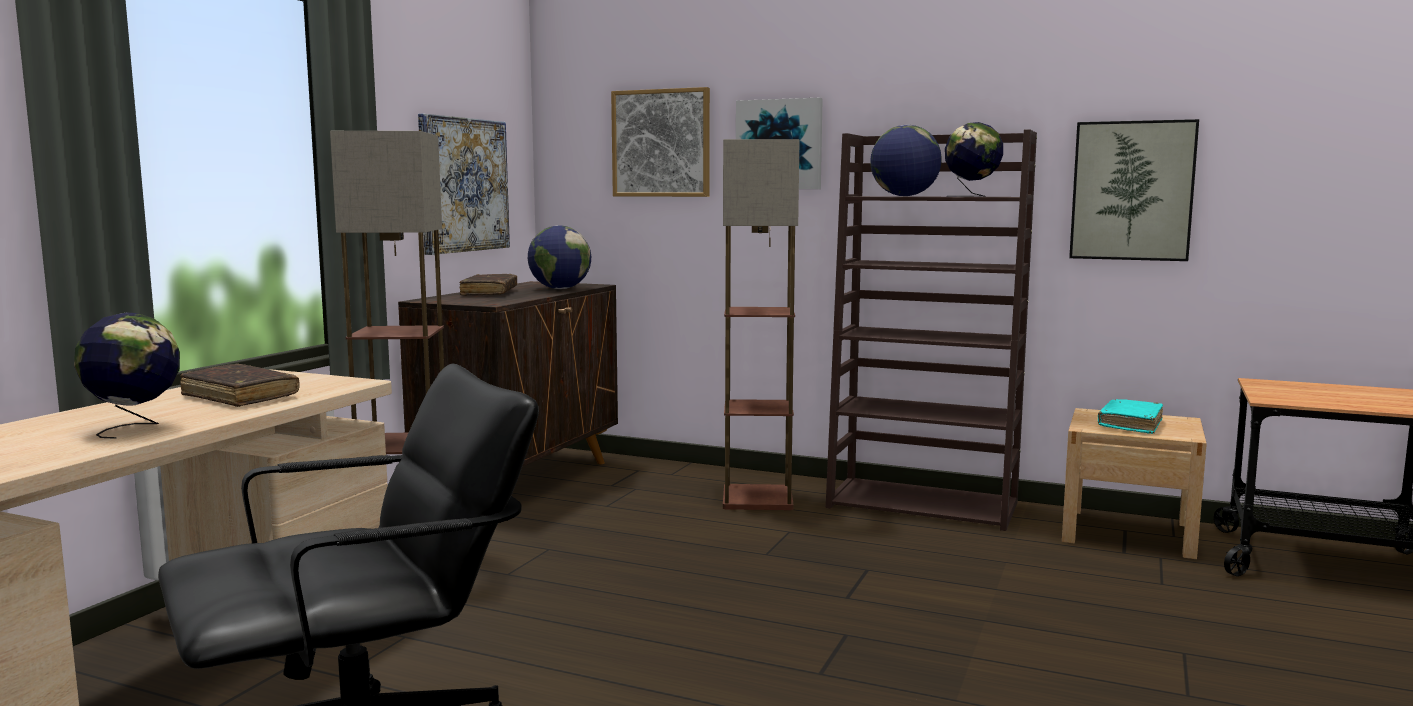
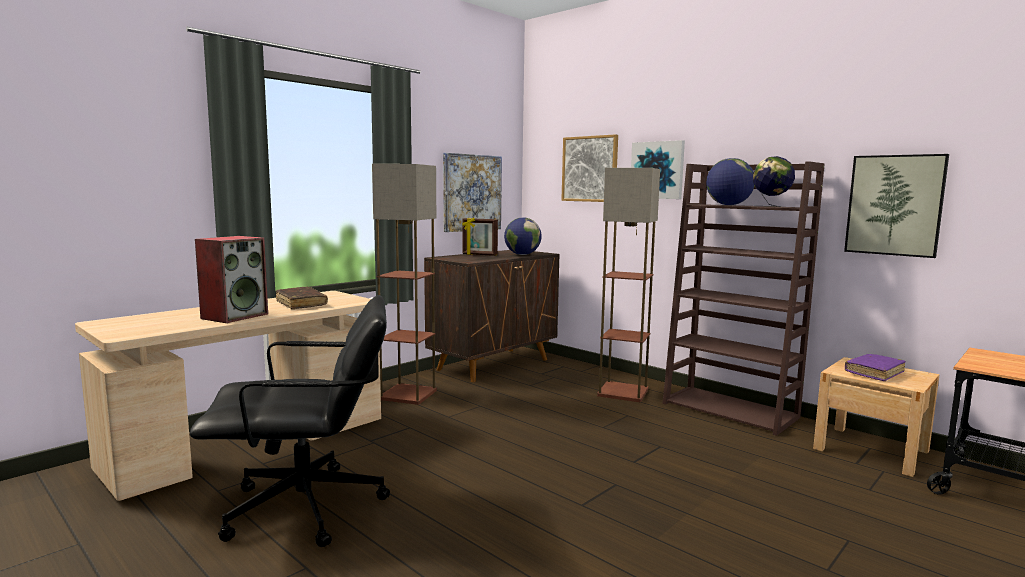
camera: 20 degrees right, 0 degrees up
(135, 428) = (235, 316): globe -> speaker
(489, 293) = (479, 255): brown book -> picture frame
(1130, 424) = (874, 373): turquoise book -> purple book

